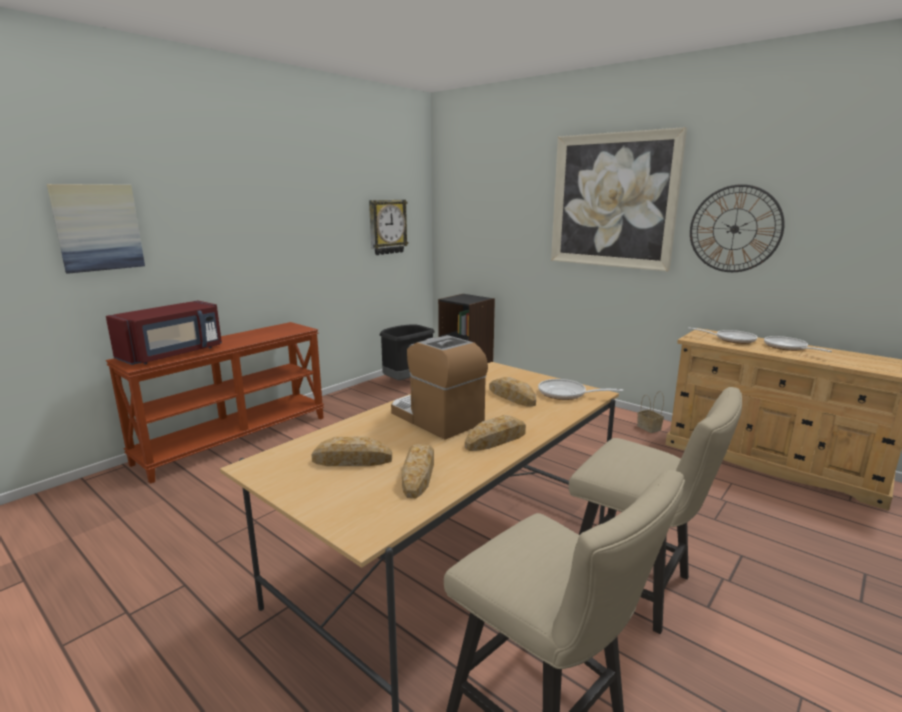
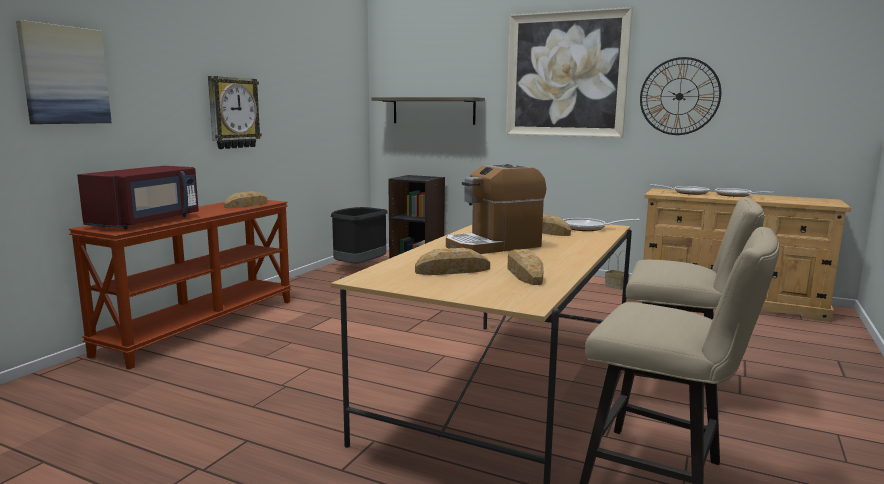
camera: 15 degrees left, 5 degrees down
(387, 227) = (331, 103): wall clock -> wall clock (233, 113)
(436, 418) = (493, 245): coffee machine -> coffee machine turned 60 degrees counterclockwise
(486, 232) = (433, 110): none -> shelf
(496, 439) = (563, 253): bread -> bread (246, 205)

